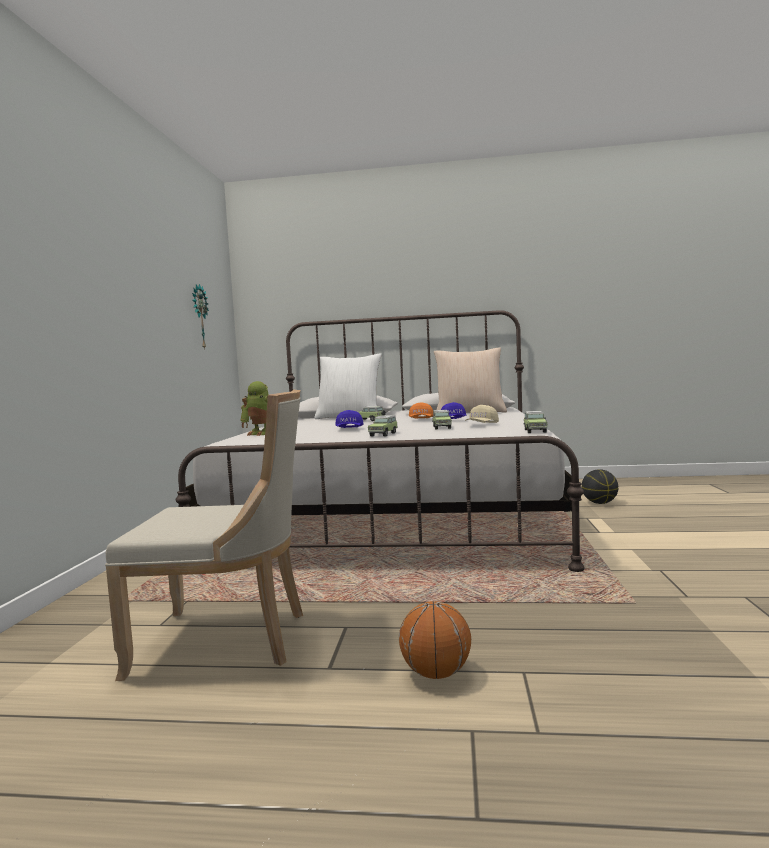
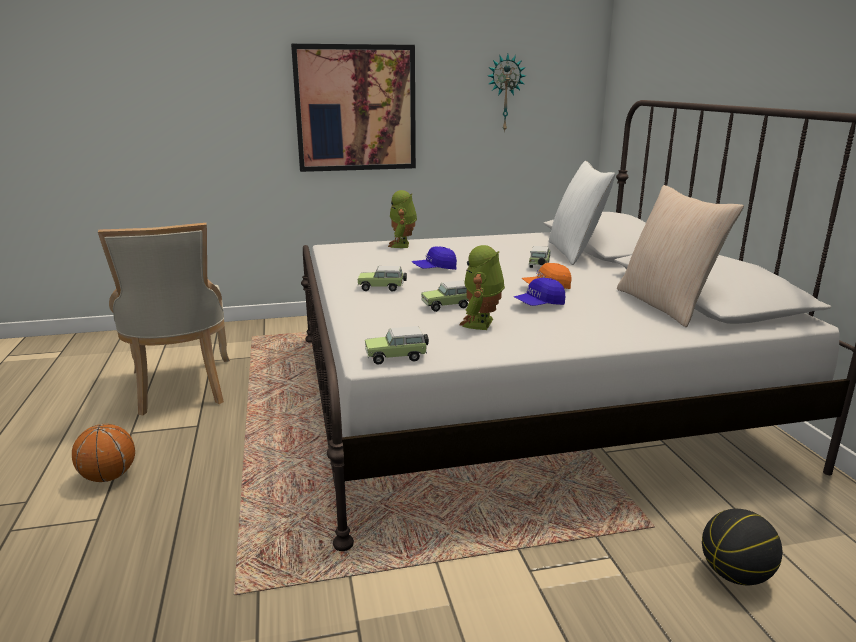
camera: 70 degrees right, 15 degrees up
(122, 317) = (356, 108): none -> picture
(481, 424) = (481, 323): beige cap -> toy robot

